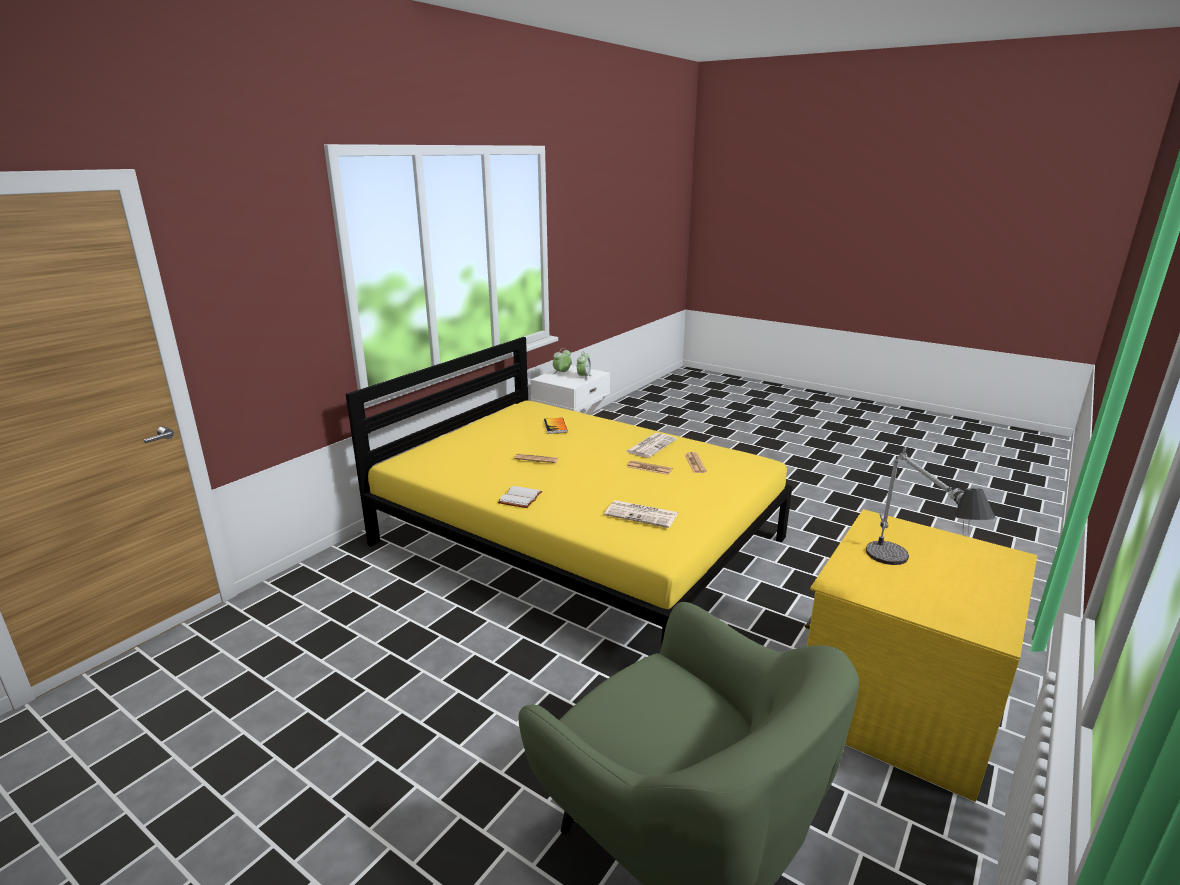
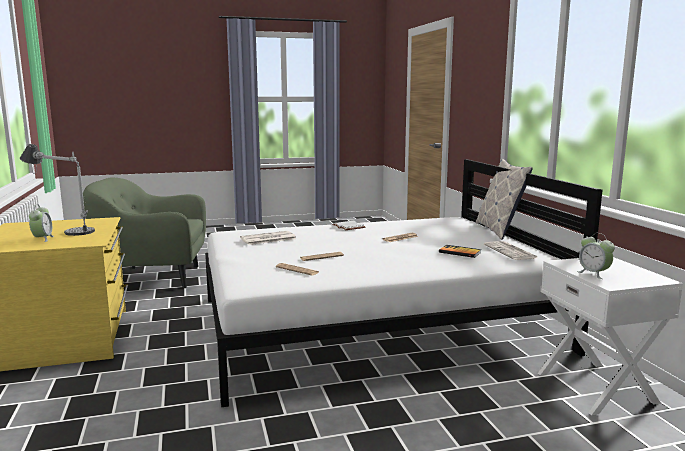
camera: 130 degrees right, 10 degrees down
(439, 434) = (499, 230): none -> pillow
(562, 373) = (626, 270): alarm clock -> alarm clock (42, 239)
(578, 540) = (374, 324): yellow bed -> white bed
(651, 446) = (360, 268): newspaper -> newspaper (511, 252)

